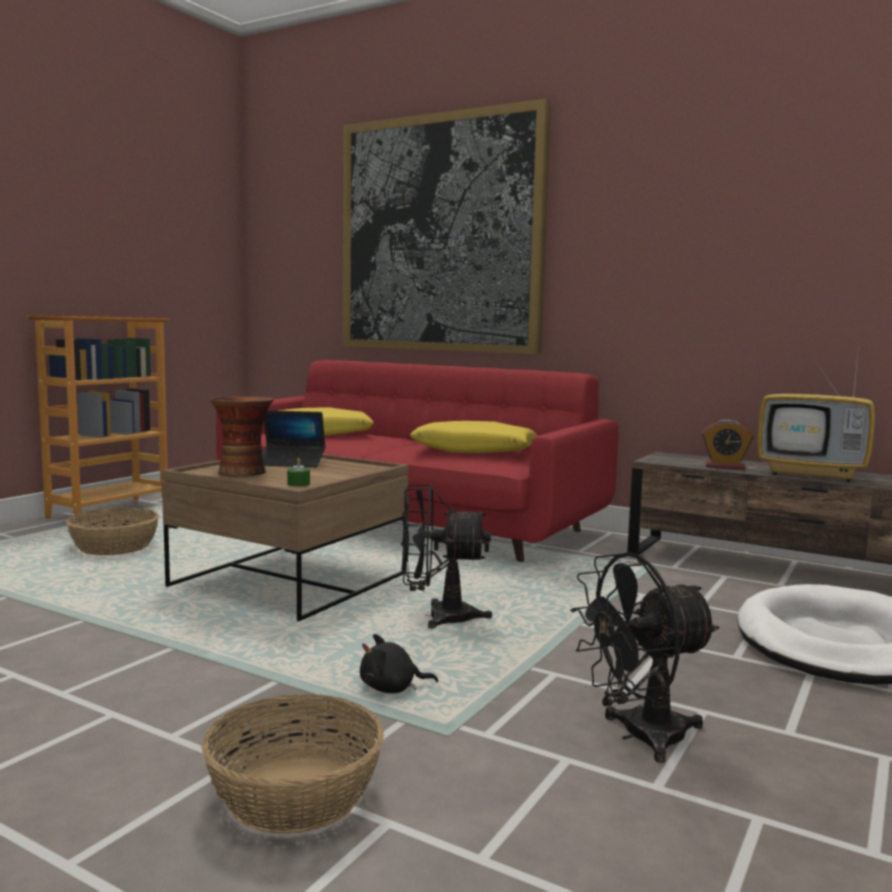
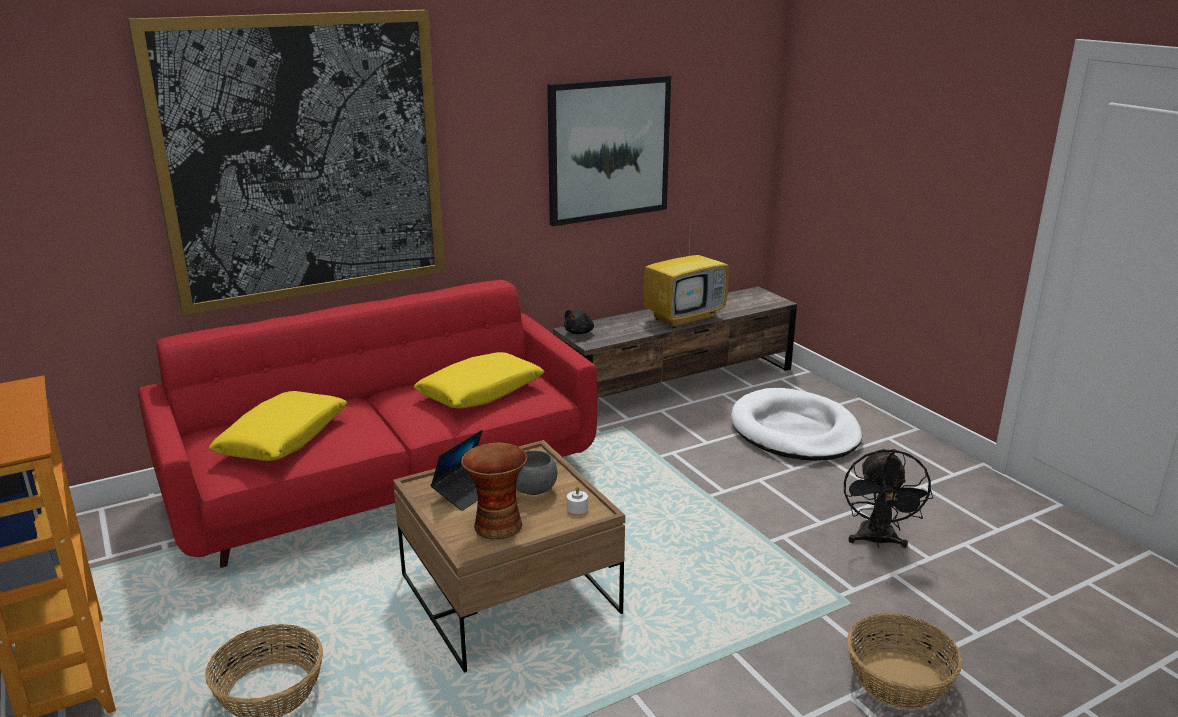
camera: 60 degrees left, 15 degrees up
(298, 484) = (577, 508): green candle -> white candle
(313, 473) = (533, 491): none -> grey bowl
(392, 688) = (773, 605): black plush toy -> black plush toy (579, 332)
(438, 617) = (657, 547): black fan -> none
(725, 467) = (635, 331): alarm clock -> none
(750, 248) = (608, 149): none -> picture

